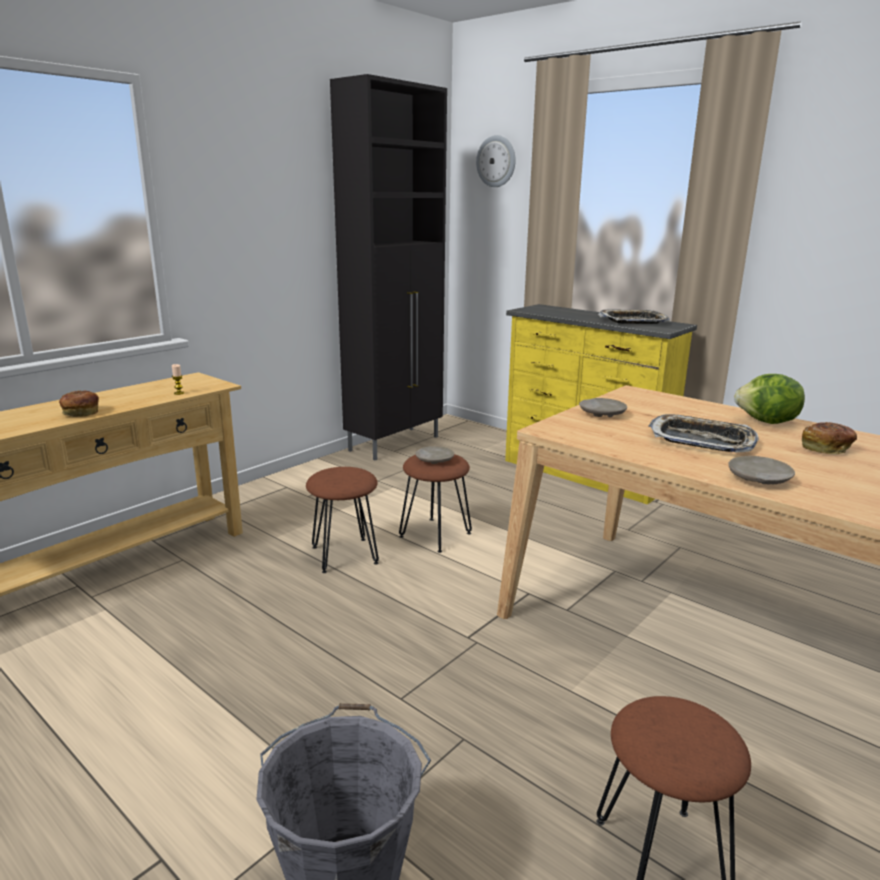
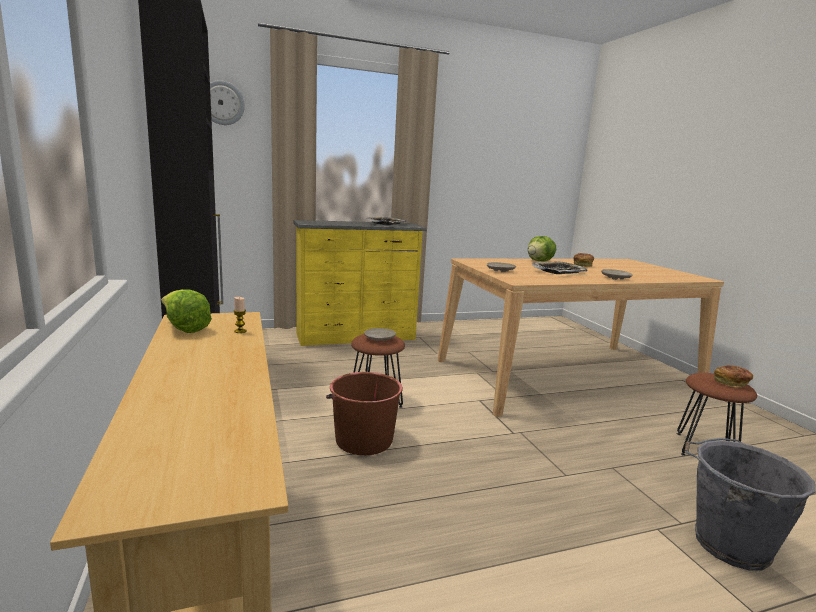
camera: 60 degrees left, 5 degrees down
(80, 413) = (234, 376): bread -> bread (731, 383)
(170, 382) = (184, 328): none -> lettuce
(345, 555) = (363, 440): brown stool -> brown bucket

